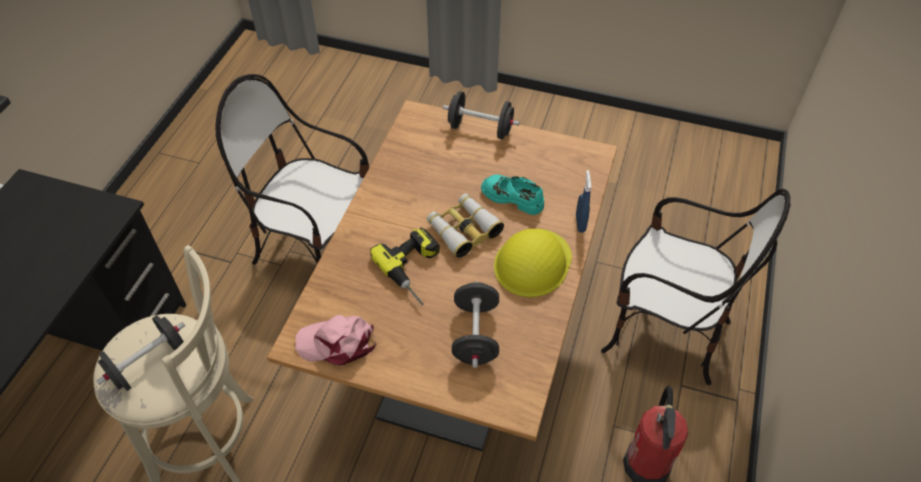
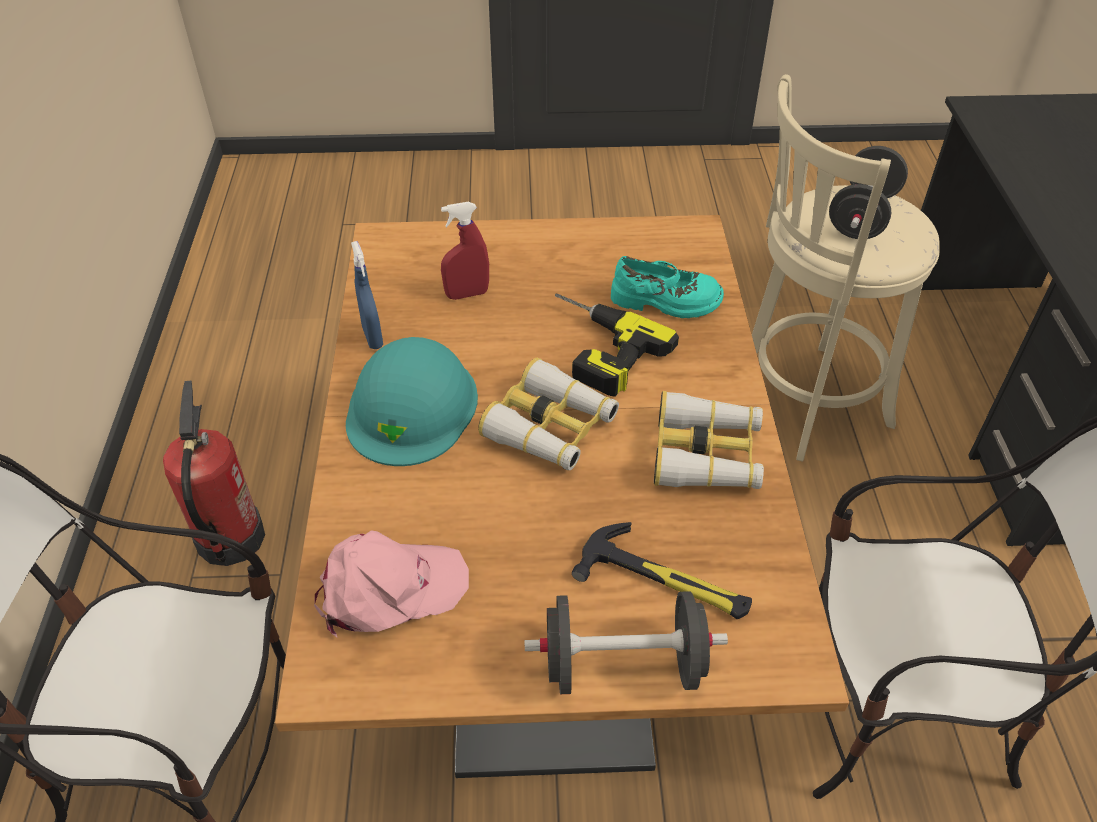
camera: 160 degrees right, 5 degrees down
(337, 343) = (645, 245): pink cap -> pink cap (389, 589)
(395, 195) = (706, 454): none -> binoculars
(447, 151) = (665, 580): none -> hammer
(475, 335) = (467, 294): black dumbbell -> red spray bottle
(513, 197) = (485, 513): turquoise shoe -> turquoise shoe (665, 301)
(532, 262) = (412, 406): yellow hard hat -> turquoise hard hat
(580, 223) = (339, 497): blue spray bottle -> blue spray bottle (372, 337)

